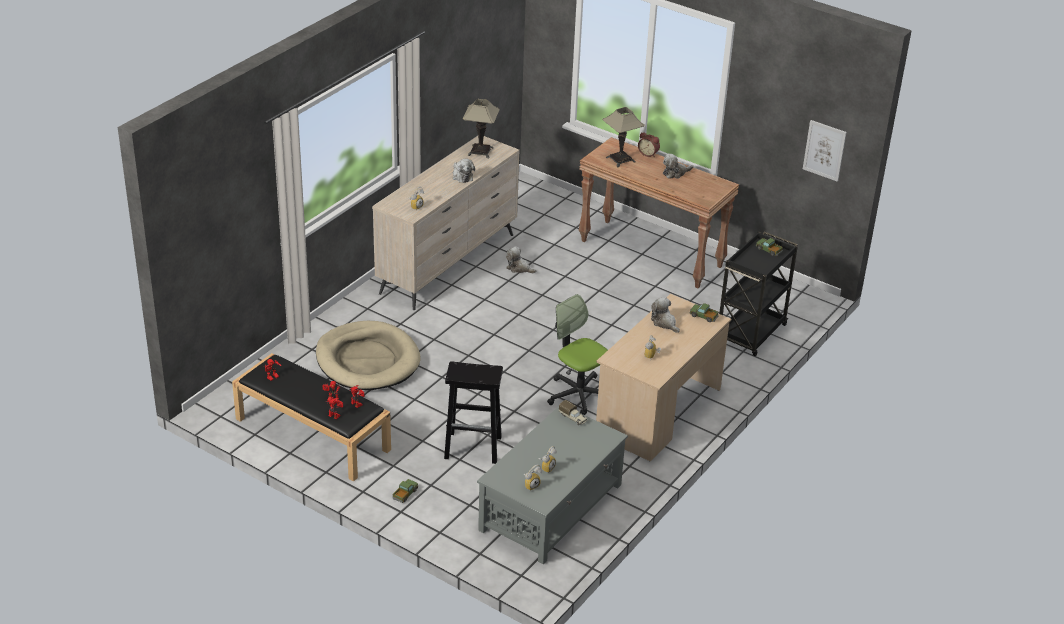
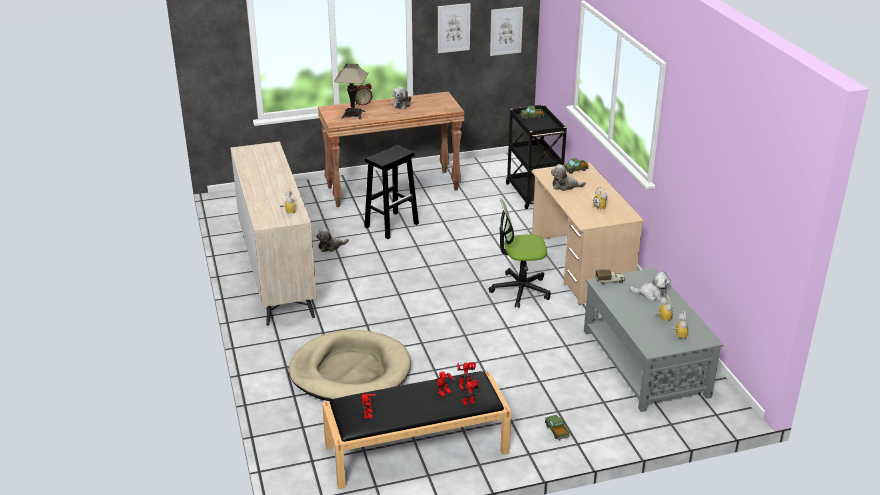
camera: 50 degrees left, 5 degrees down
(462, 176) = (277, 176): plush toy -> plush toy (651, 294)
(474, 447) = (532, 367): black stool -> black stool (392, 225)
(480, 151) = (255, 156): table lamp -> none
(767, 121) = (453, 28): none -> picture

